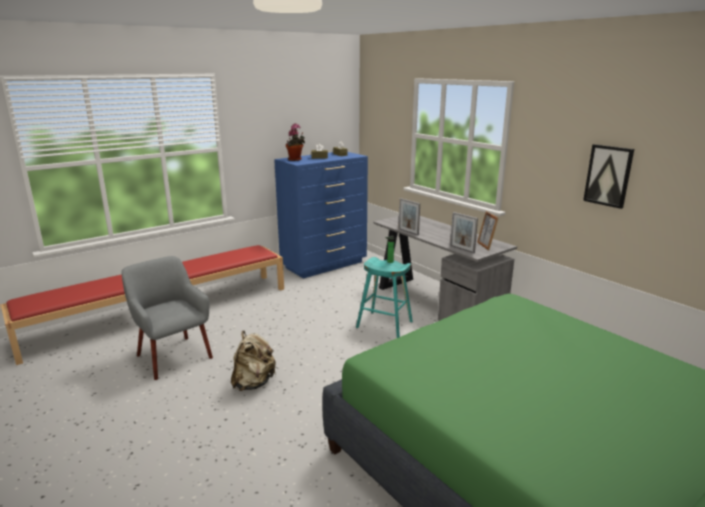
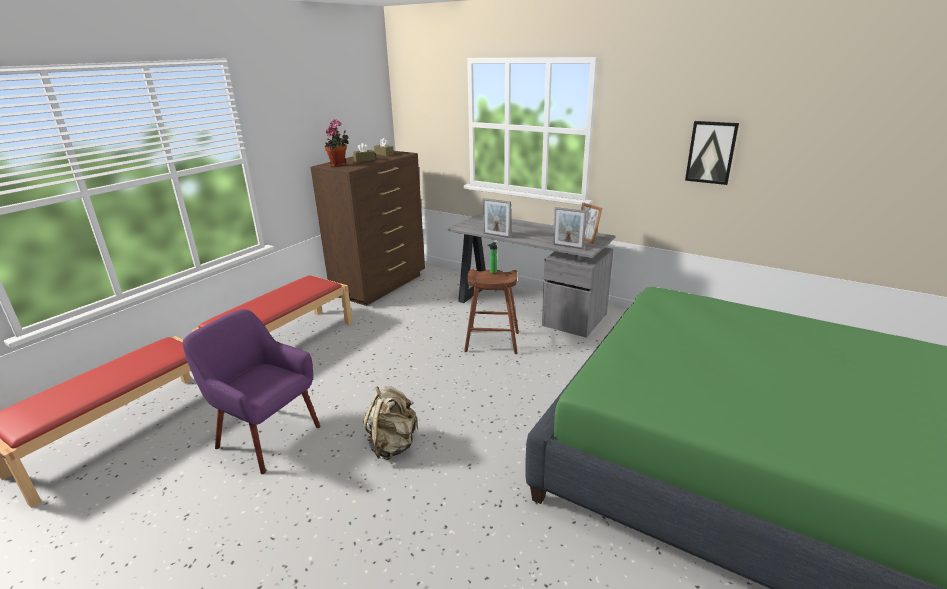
camera: 20 degrees left, 5 degrees up
(173, 356) = (267, 437): grey armchair -> purple armchair
(325, 265) = (381, 285): blue dresser -> brown dresser
(384, 324) = (492, 342): turquoise stool -> brown stool

